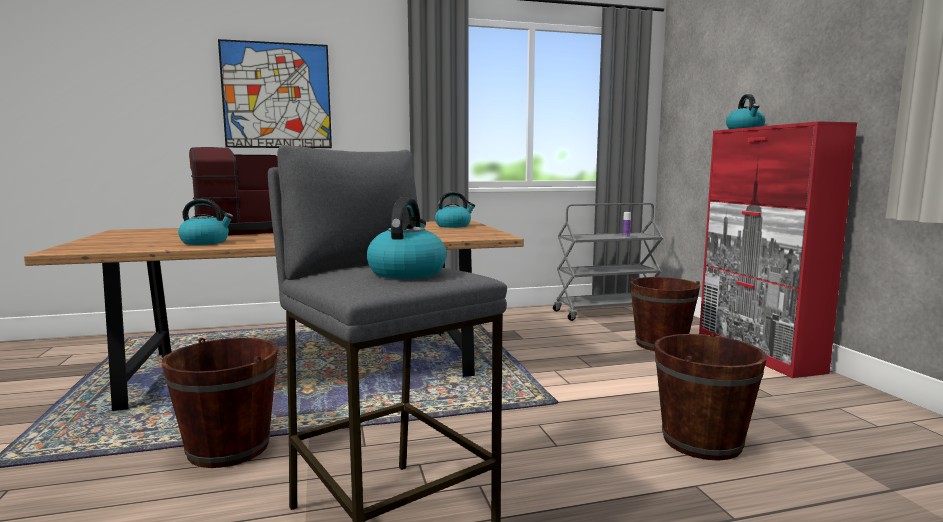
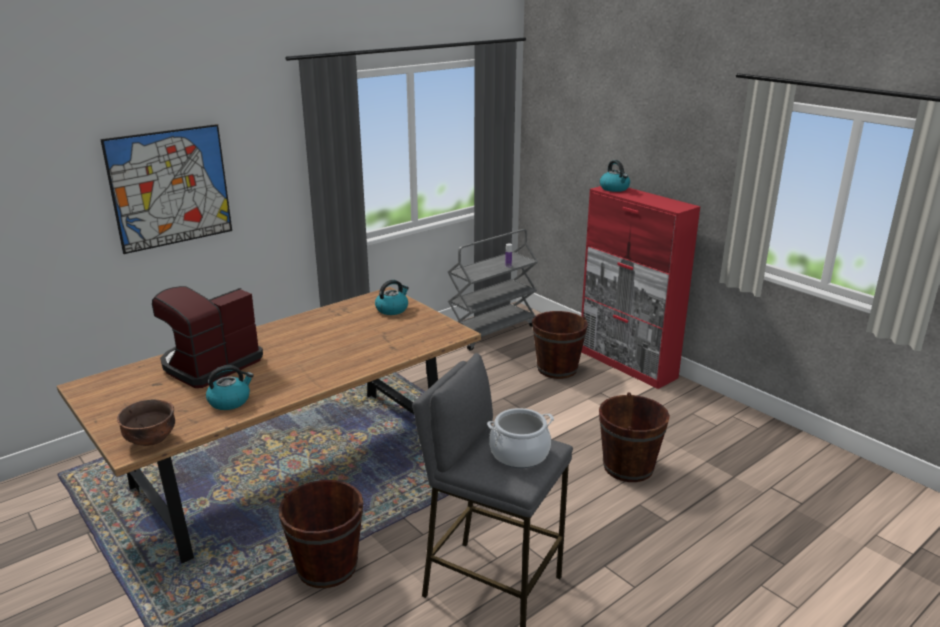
camera: 25 degrees left, 15 degrees up
(93, 249) = (152, 440): none -> brown bowl
(407, 272) = (519, 454): kettle -> cooking pot

